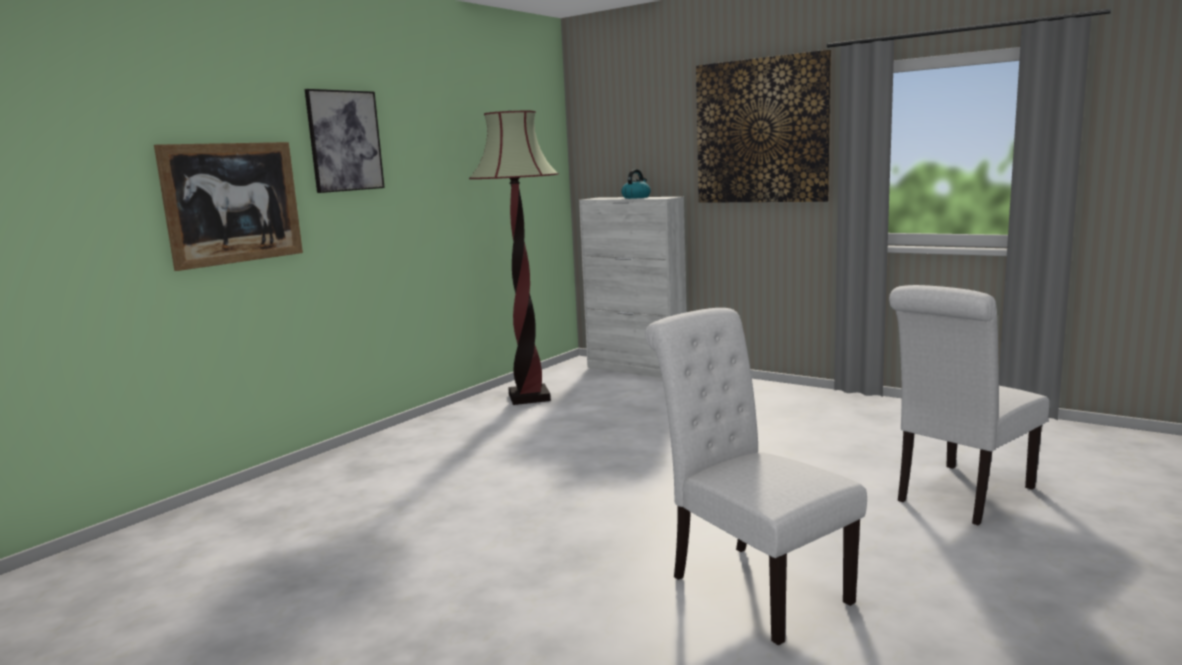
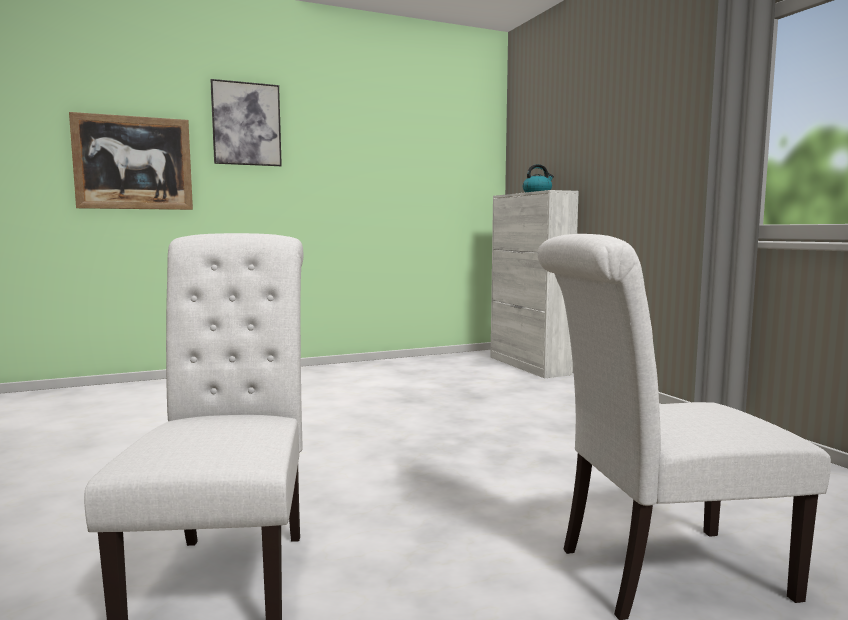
camera: 30 degrees right, 5 degrees down
(529, 397) = (401, 369): floor lamp -> none
(761, 131) = (647, 113): picture -> none

